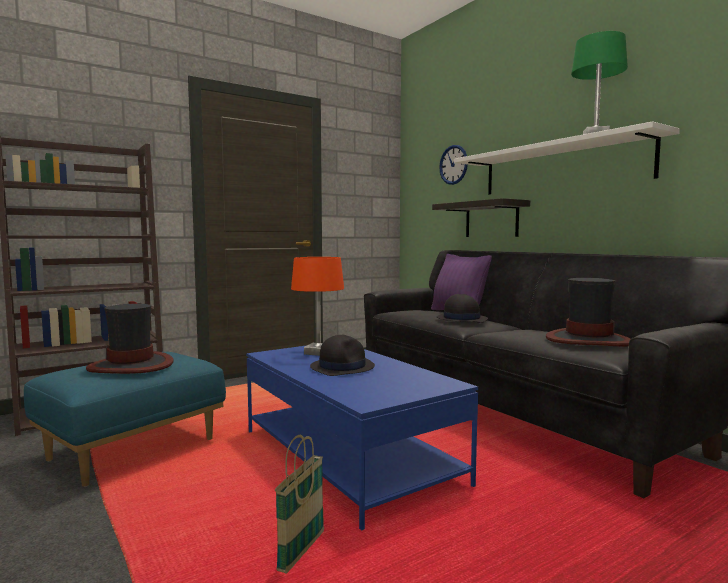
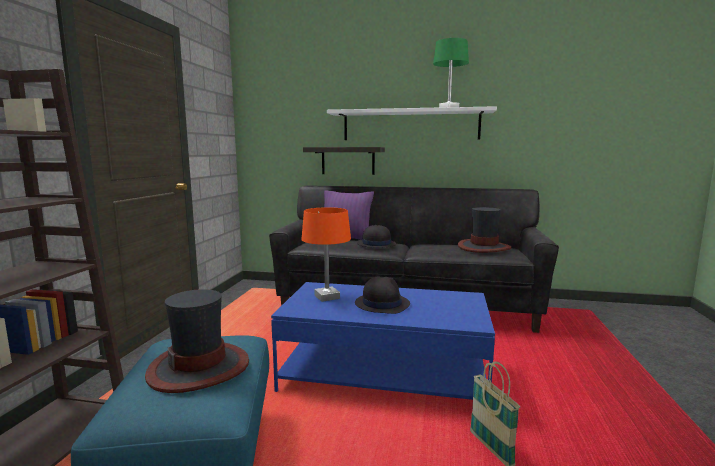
camera: 45 degrees left, 5 degrees up
(453, 164) = (304, 111): wall clock -> none

